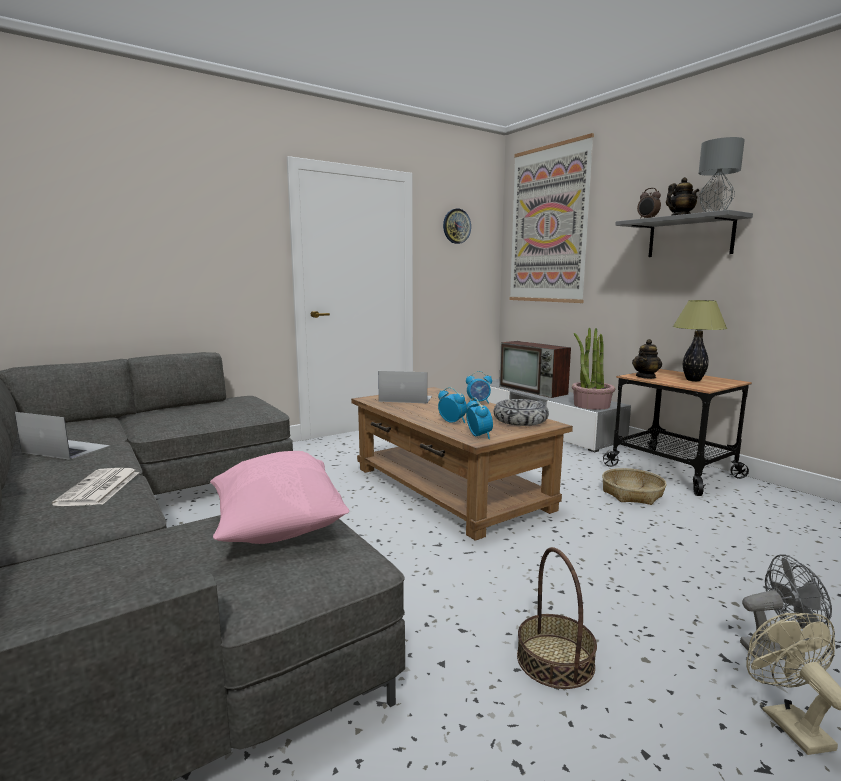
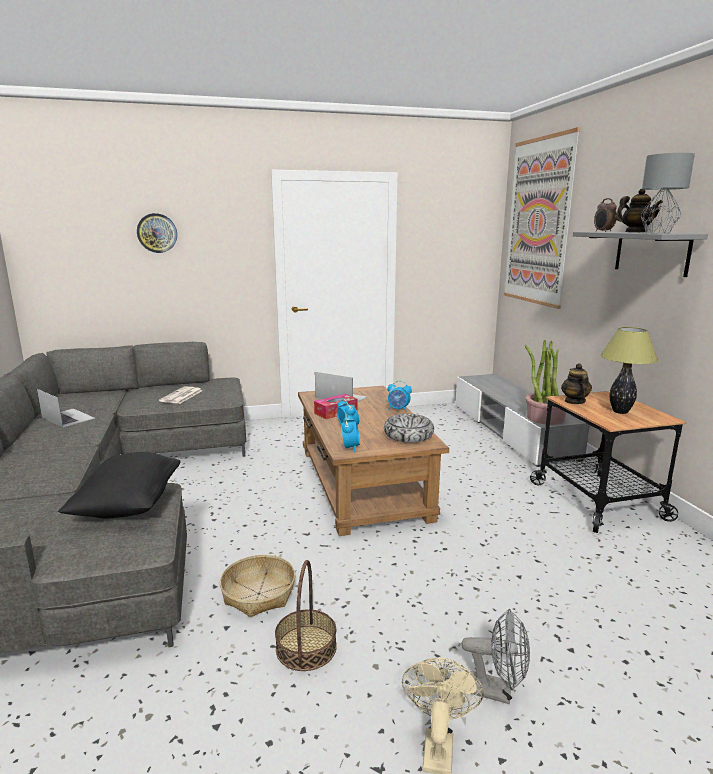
camera: 20 degrees right, 5 degrees up
(99, 488) = (58, 455): newspaper -> newspaper (181, 396)
(278, 527) = (128, 506): pink pillow -> black pillow
(418, 410) = (336, 412): none -> tissue box
(456, 226) = (447, 221): wall clock -> wall clock (157, 233)
(533, 390) = (507, 392): television -> none
(632, 494) = (527, 518): basket -> basket (259, 593)
(646, 377) = (574, 401): teapot -> teapot turned 120 degrees clockwise

